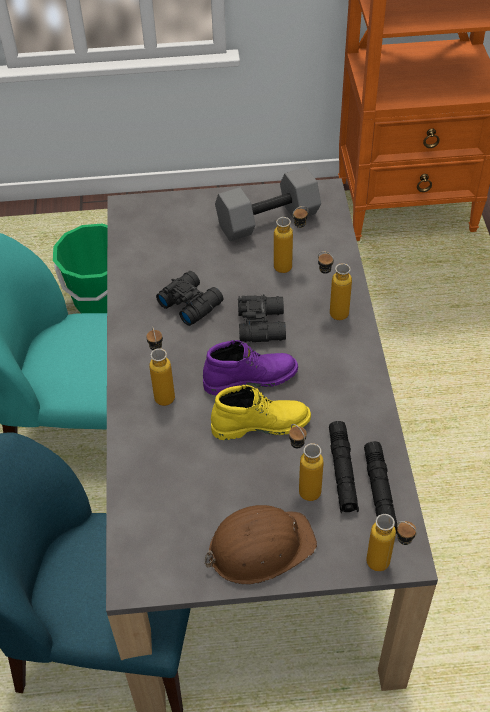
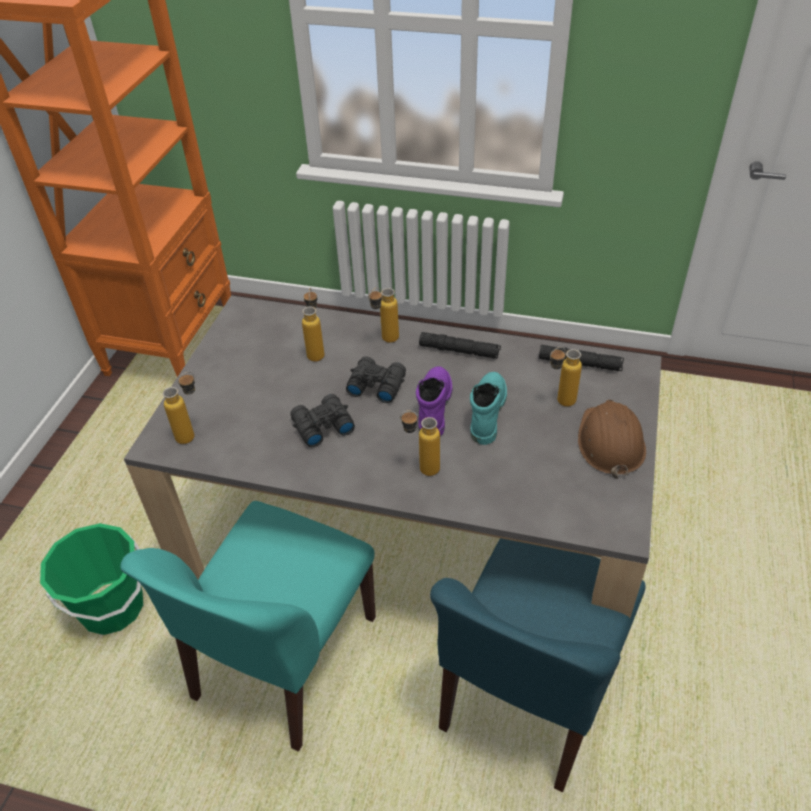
camera: 70 degrees left, 5 degrees down
(261, 423) = (486, 412): yellow boot -> turquoise boot
(268, 219) = (248, 350): grey dumbbell -> none
(342, 472) = (553, 378): black flashlight -> black flashlight (459, 351)
(387, 566) = (645, 377): bottle -> bottle (192, 434)

